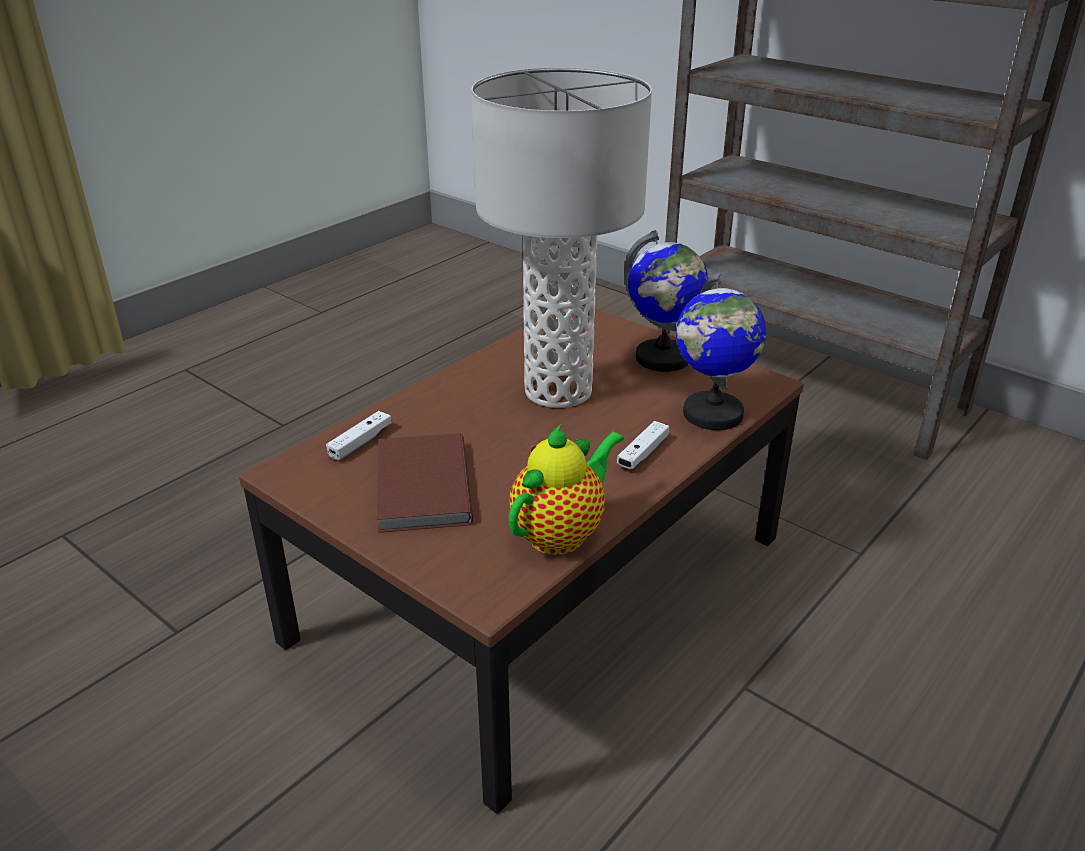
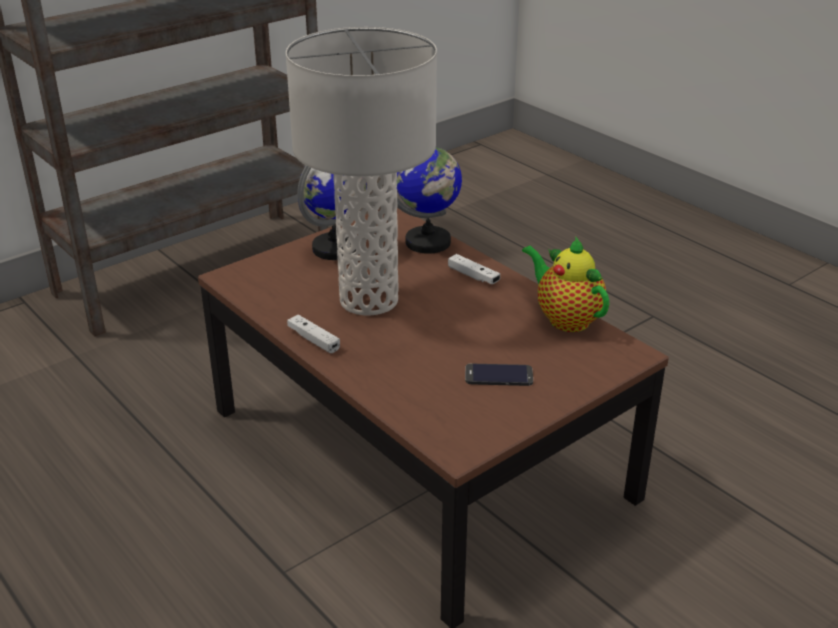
camera: 80 degrees left, 0 degrees up
(360, 442) = (421, 404): white game controller -> white game controller (313, 340)
(420, 487) = (498, 375): brown book -> phone

